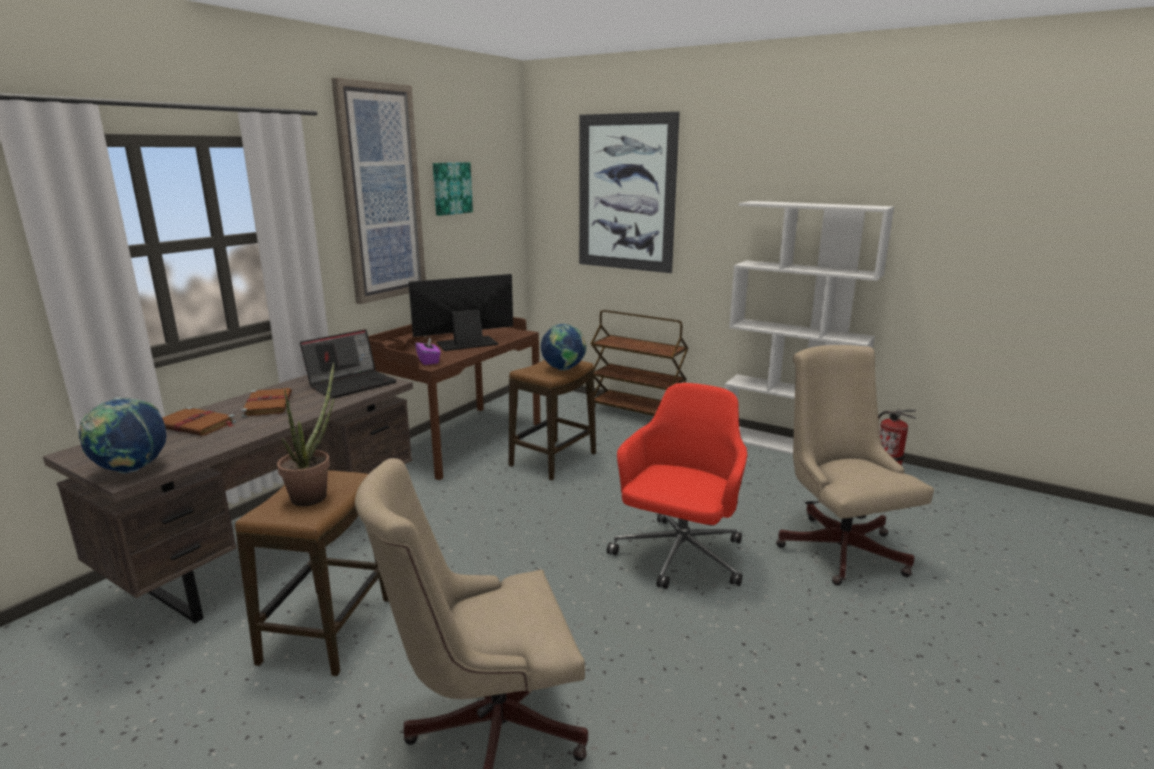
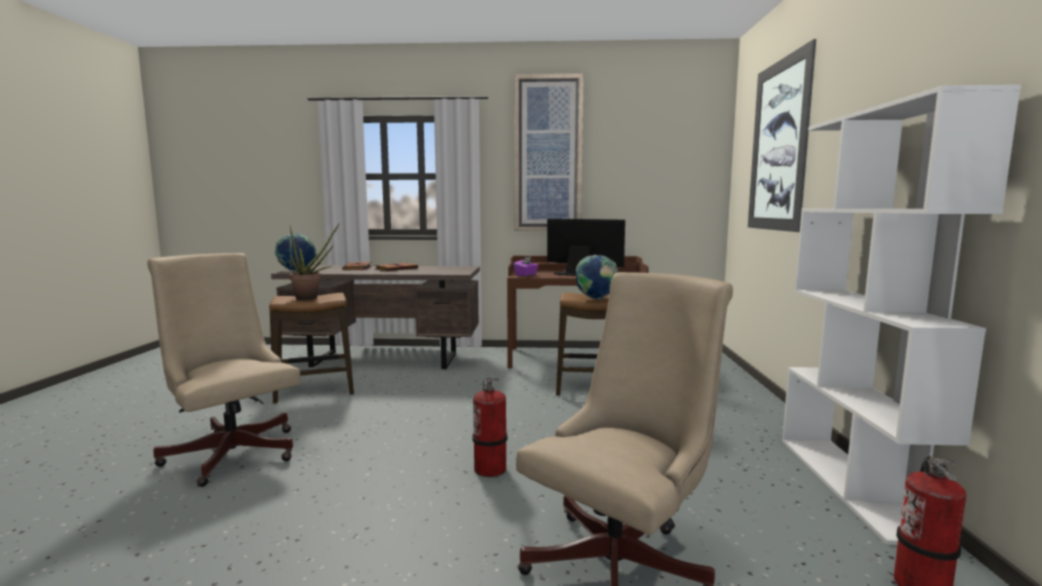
camera: 60 degrees right, 10 degrees down
(352, 384) = (448, 270): laptop -> none
(451, 188) = (624, 153): picture -> none
(637, 414) = (747, 394): brown cart -> none
(679, 557) = (490, 469): red office chair -> fire extinguisher

